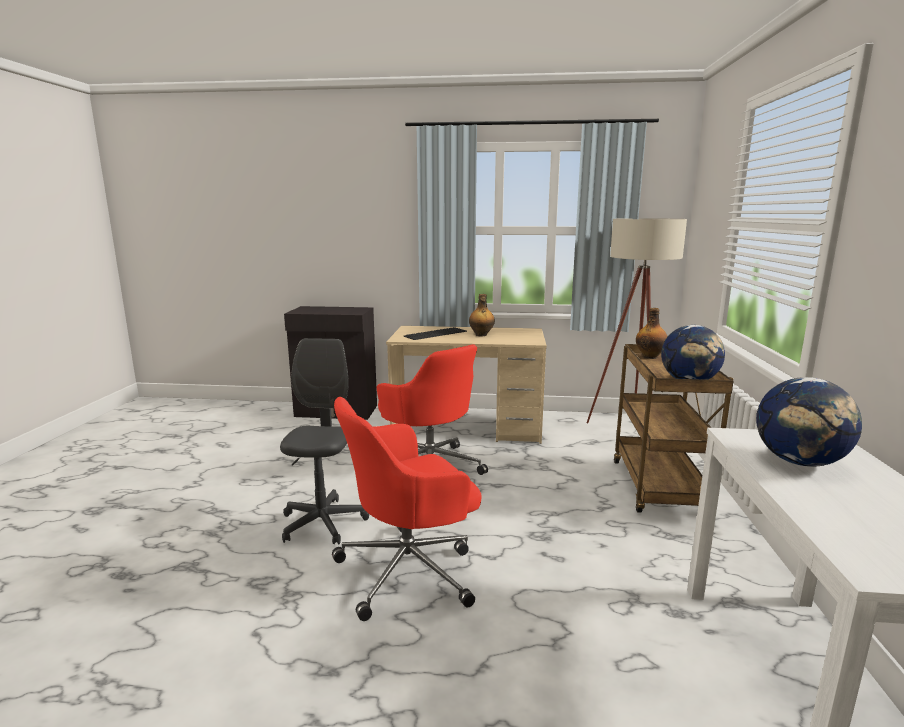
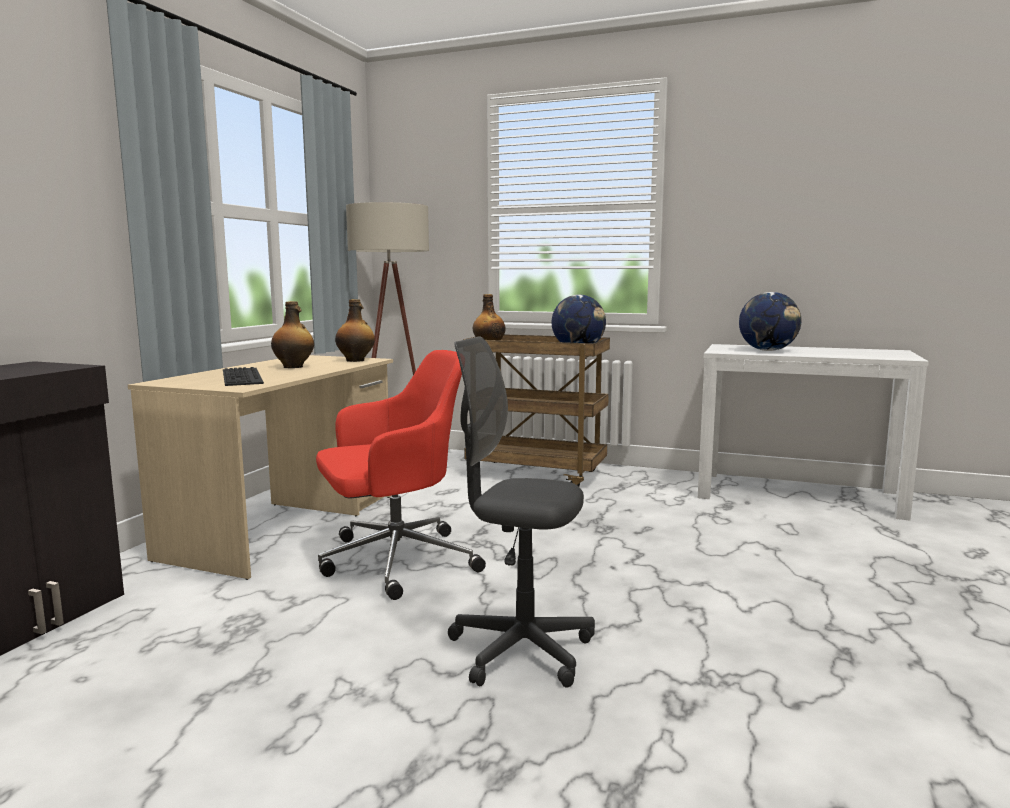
camera: 75 degrees left, 5 degrees down
(410, 570) = (659, 596): red office chair -> none
(524, 340) = (356, 360): none -> bottle

